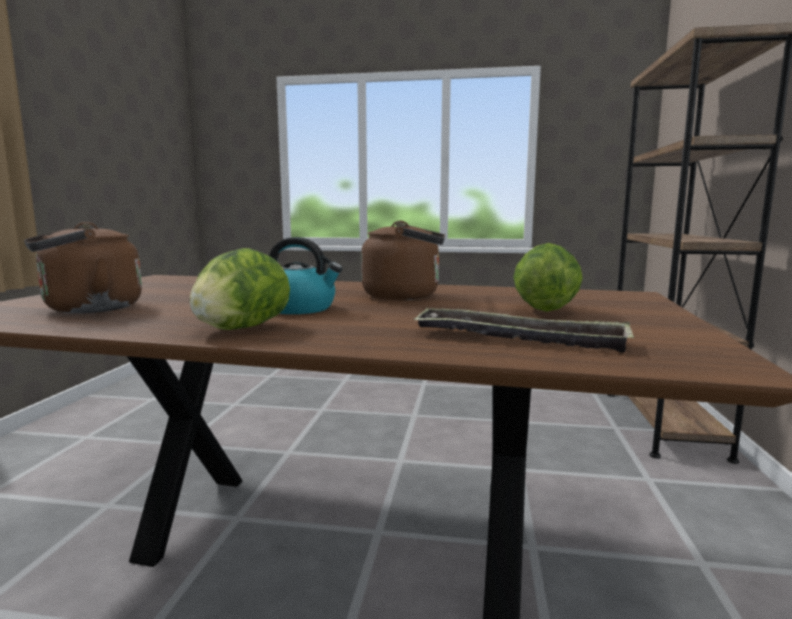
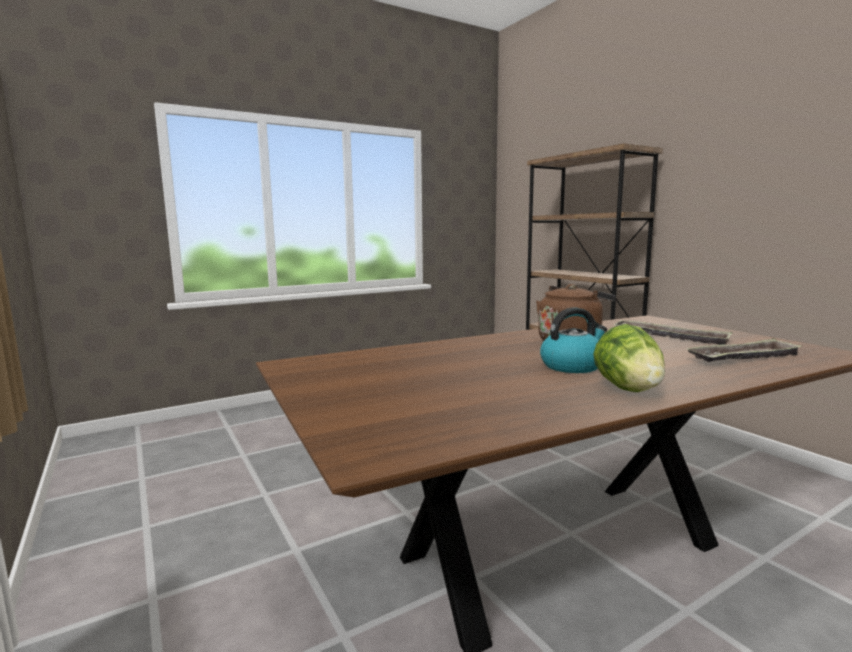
camera: 40 degrees left, 0 degrees up
(87, 309) = (445, 408): brown kettle -> none
(544, 310) = (669, 337): lettuce -> tray

